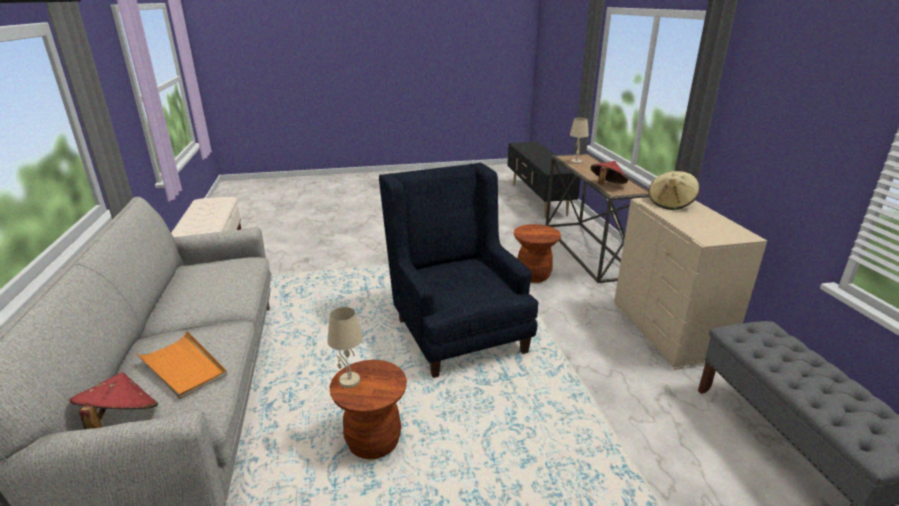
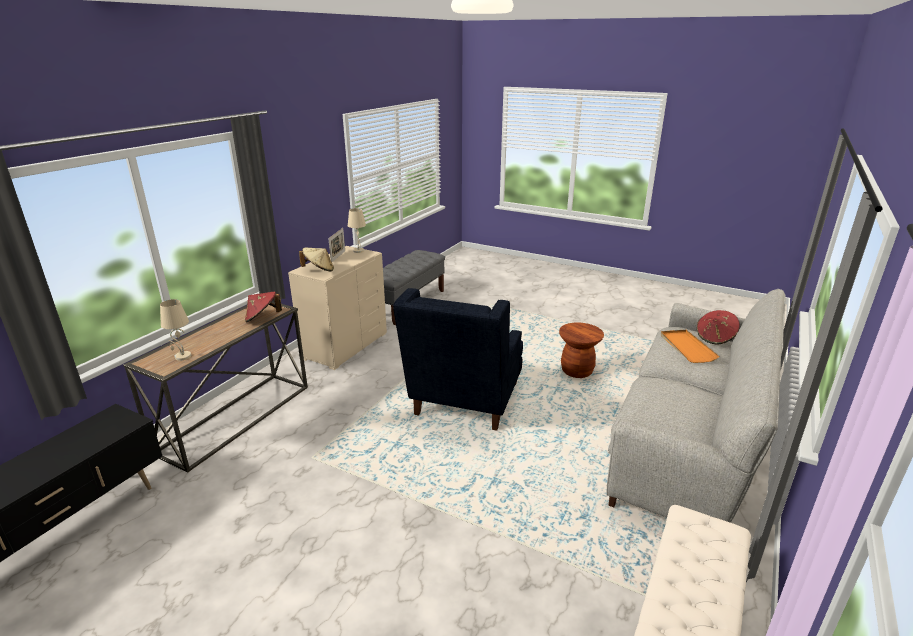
camera: 140 degrees left, 0 degrees up
(349, 381) = (591, 335): beige table lamp -> beige table lamp (359, 251)
(533, 275) = (334, 417): brown stool -> none
(714, 222) = (338, 256): none -> picture frame

